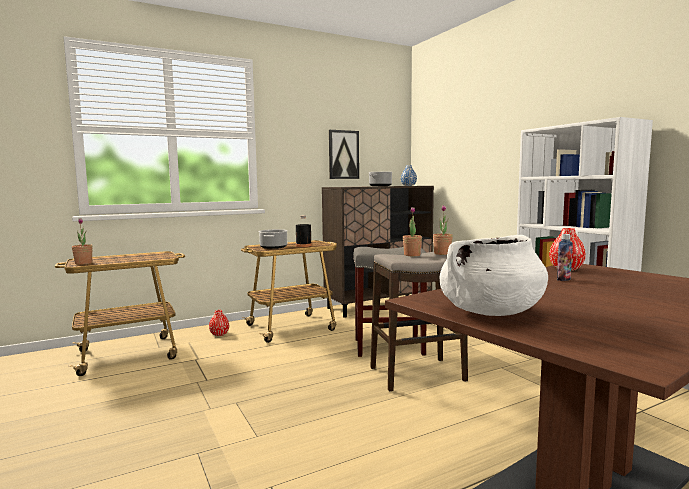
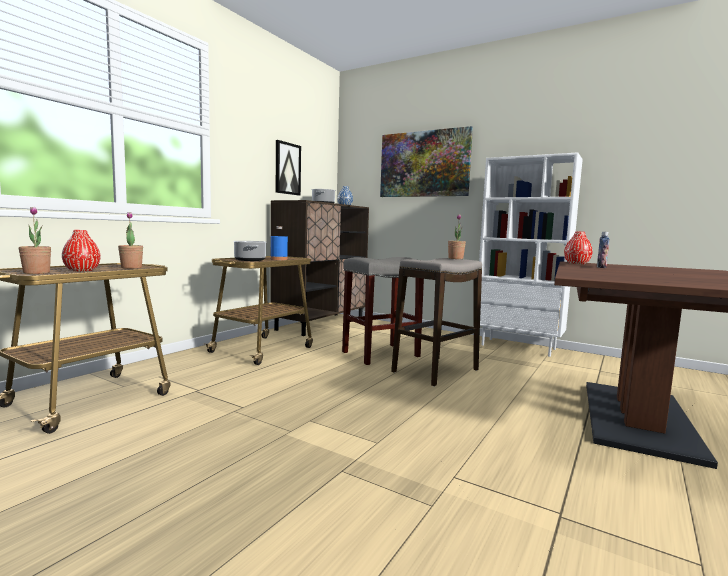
camera: 30 degrees left, 0 degrees up
(219, 334) = (187, 364): red vase -> red vase (82, 270)
(303, 246) = (279, 259): black bottle -> blue bottle
(412, 255) = (432, 260): potted plant -> potted plant (131, 267)
(482, 137) = (424, 164): none -> picture
(490, 312) = (646, 280): white cooking pot -> none

